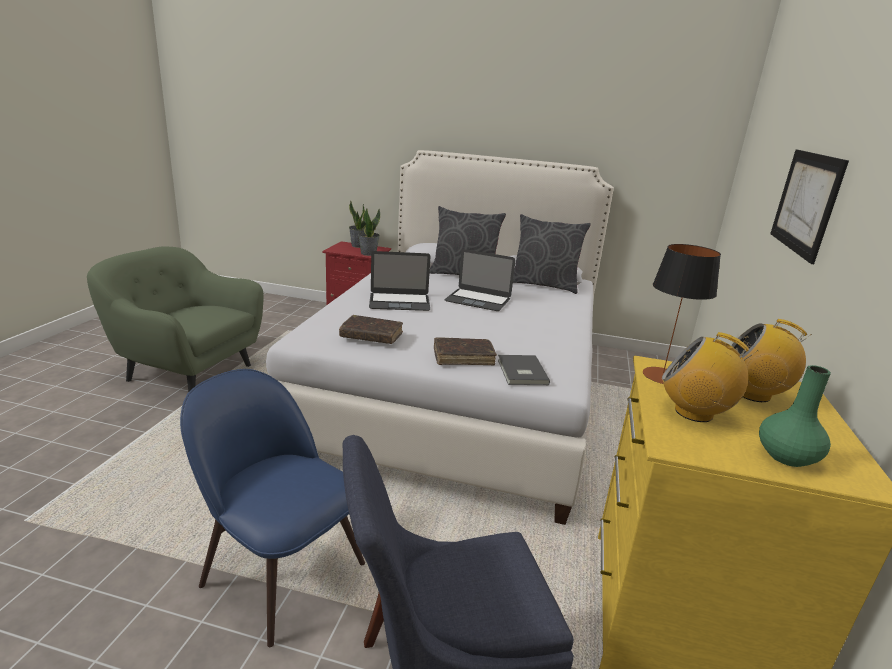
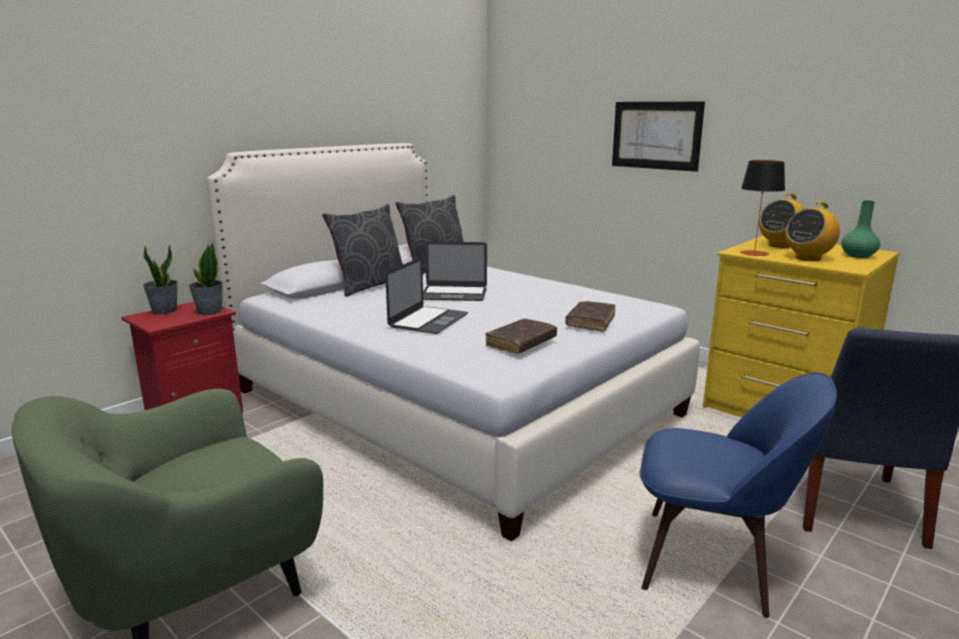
camera: 60 degrees left, 5 degrees down
(280, 570) = (712, 562): blue chair -> blue chair turned 135 degrees counterclockwise
(478, 300) = (454, 294): laptop -> laptop turned 45 degrees clockwise
(521, 372) = (629, 311): grey book -> none

